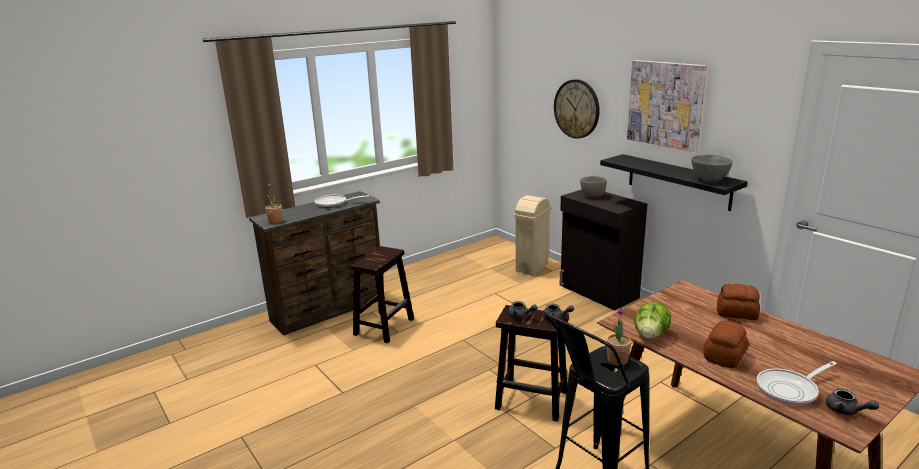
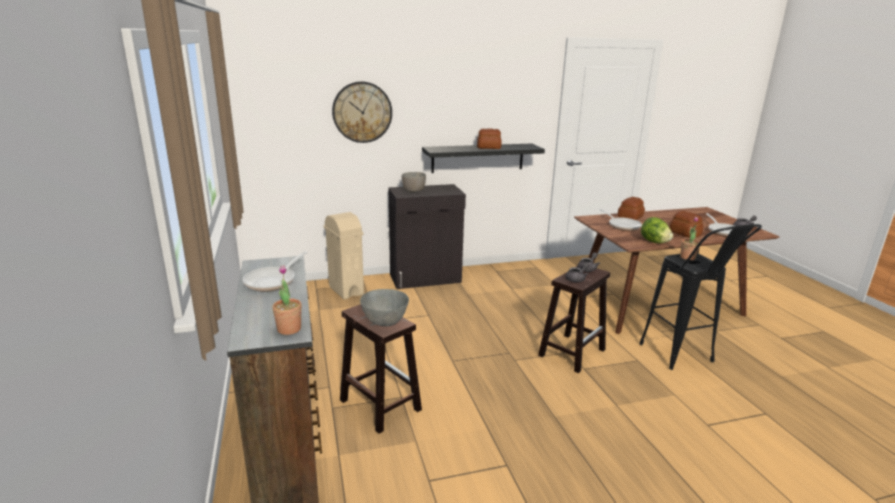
camera: 70 degrees left, 0 degrees up
(665, 104) = (462, 94): picture -> none
(672, 171) = (489, 147): none -> bread
(689, 311) = (622, 225): none -> frying pan
(710, 180) = (521, 147): grey bowl -> grey bowl (385, 322)

